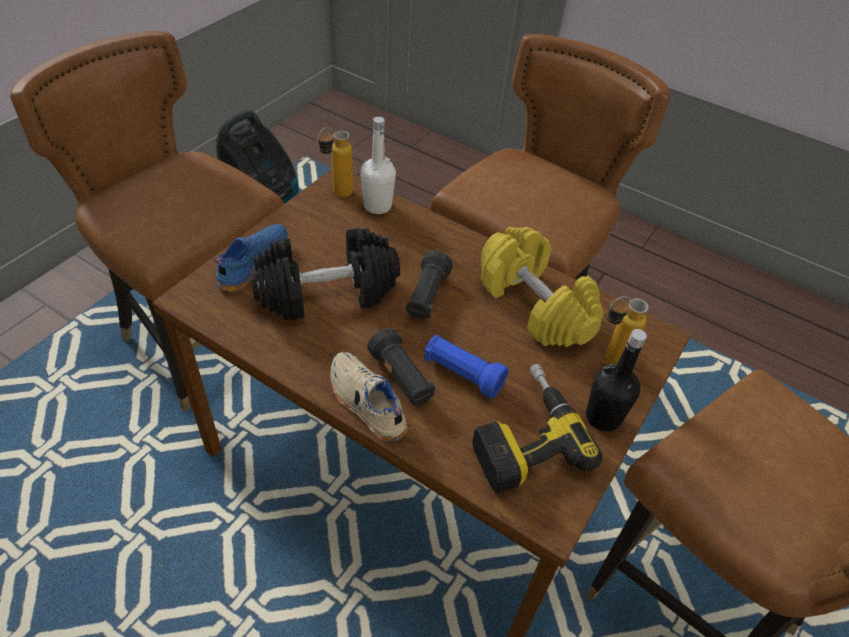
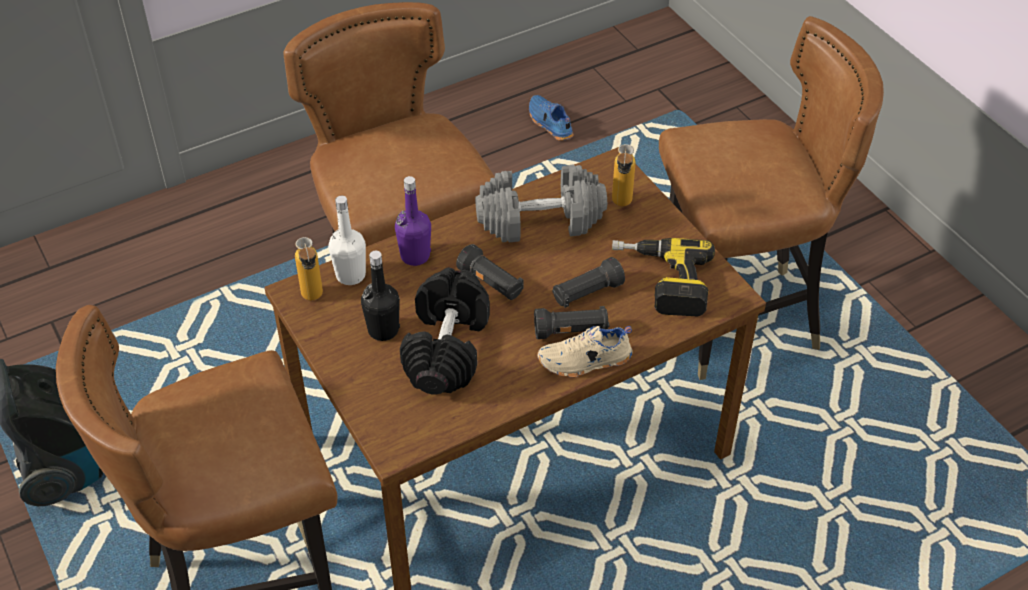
camera: 60 degrees left, 0 degrees up
(252, 263) = (375, 391): blue shoe -> blue shoe (549, 124)
(426, 236) = (415, 256): none -> purple bottle
(462, 374) = (586, 293): blue flashlight -> black flashlight
(535, 305) = (541, 220): yellow dumbbell -> grey dumbbell
(603, 417) = (668, 231): black bottle -> black bottle (383, 330)

